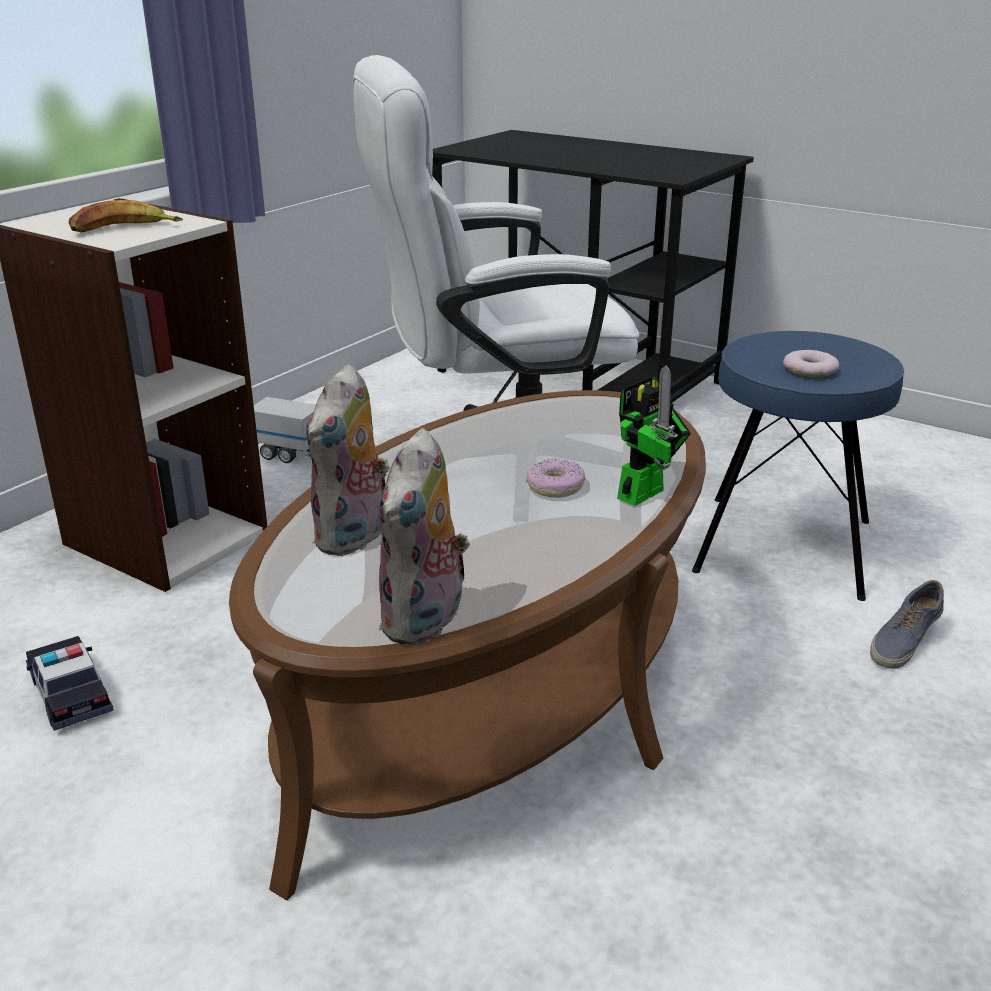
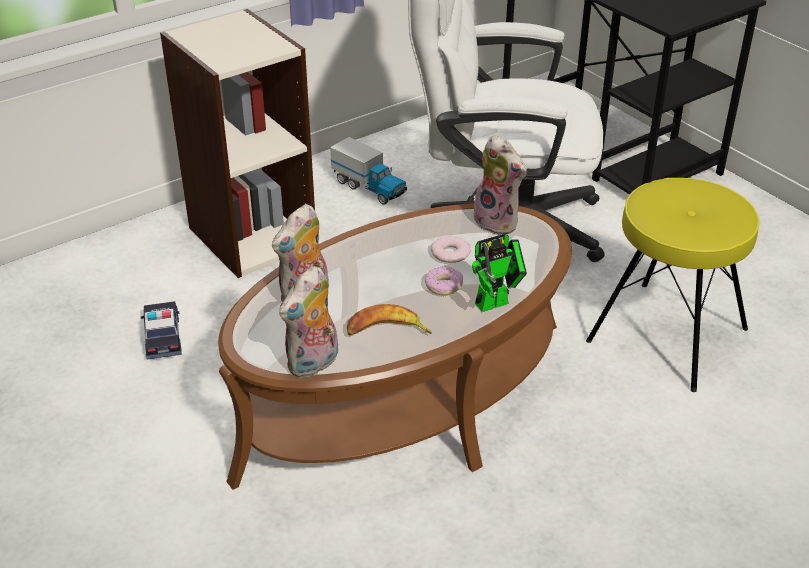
camera: 20 degrees right, 10 degrees up
(124, 229) = (234, 49): banana -> banana (386, 330)
(575, 409) = (499, 222): none -> plush toy
(785, 545) = (668, 334): blue stool -> yellow stool
(809, 370) = (676, 224): donut -> donut (450, 253)
(903, 641) = (699, 428): shoe -> none

